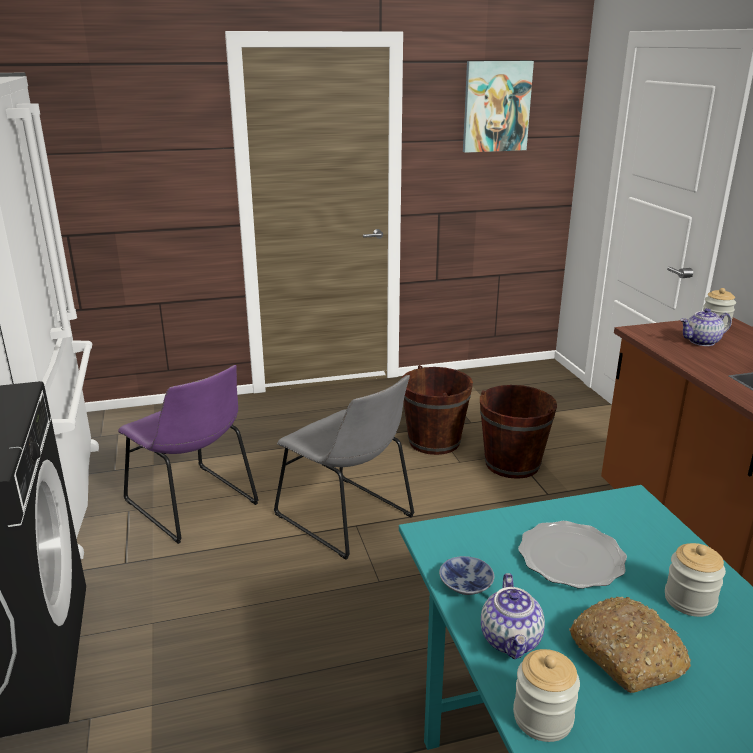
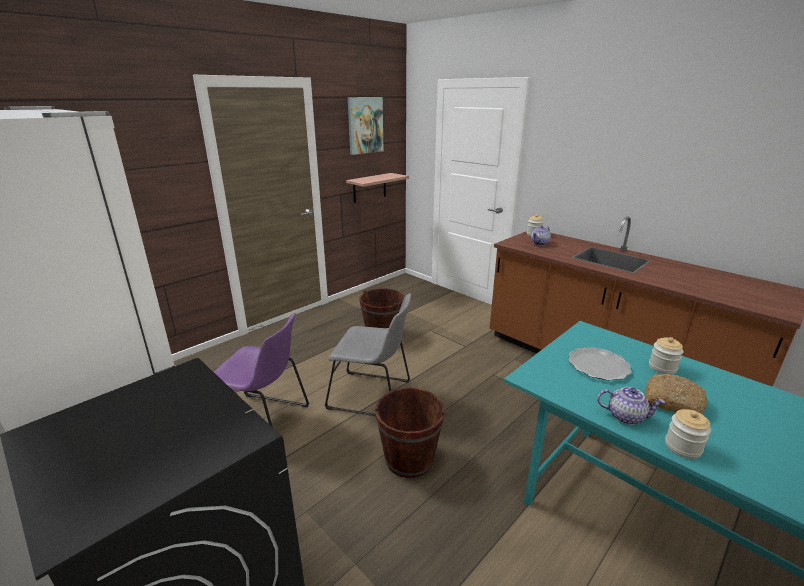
camera: 30 degrees left, 0 degrees up
(464, 585) = (573, 397): bowl -> none
(494, 208) = (369, 188): none -> shelf
(511, 640) = (626, 416): teapot -> teapot turned 45 degrees counterclockwise
(512, 464) = (434, 335): brown bucket -> brown bucket (409, 458)

